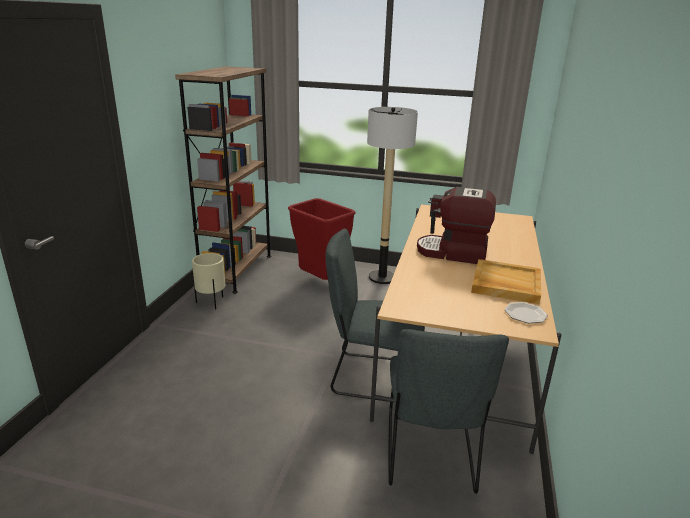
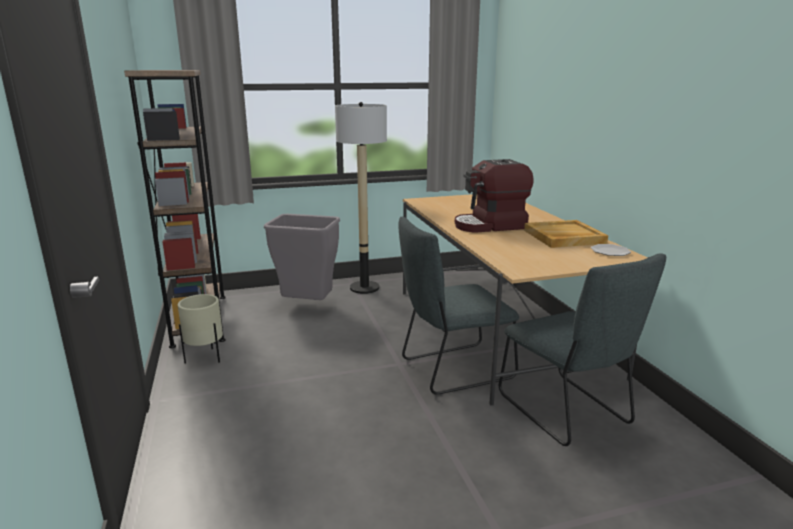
camera: 30 degrees left, 5 degrees down
(321, 281) = (308, 306): red trash can -> grey trash can

